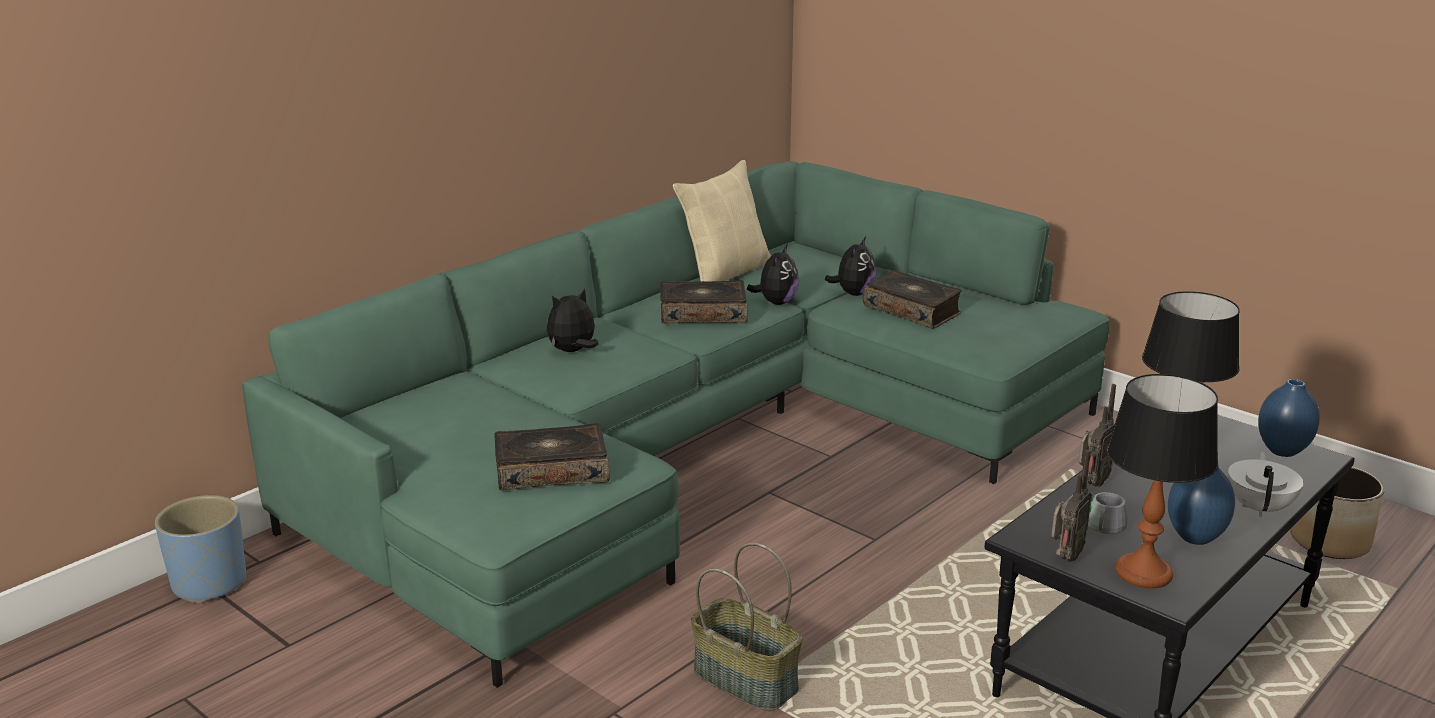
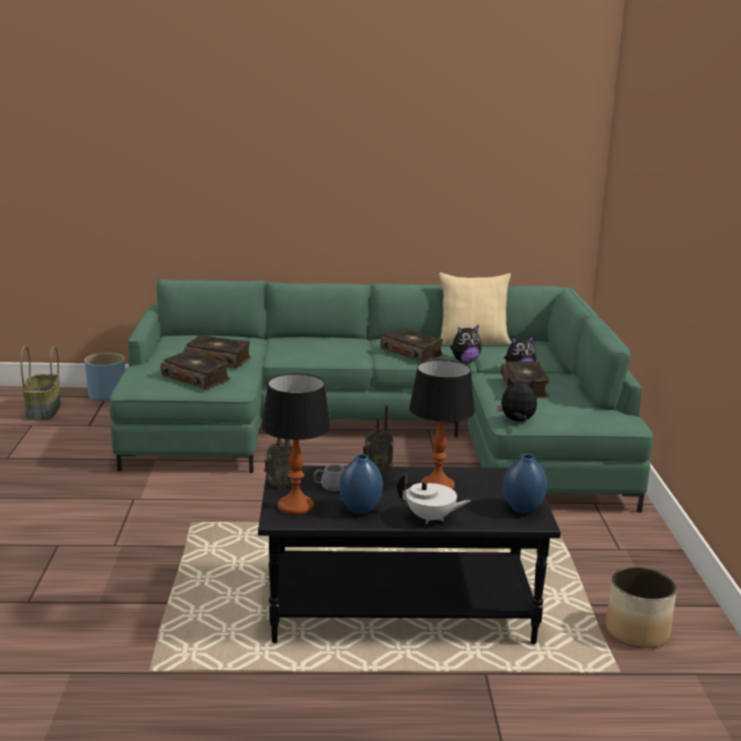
camera: 45 degrees right, 5 degrees down
(505, 428) = (218, 359): none -> book
(573, 351) = (316, 345): plush toy -> plush toy (517, 421)
(747, 679) = (201, 516): basket -> basket (44, 411)
(1260, 508) = (430, 518): white teapot -> white teapot turned 45 degrees clockwise

